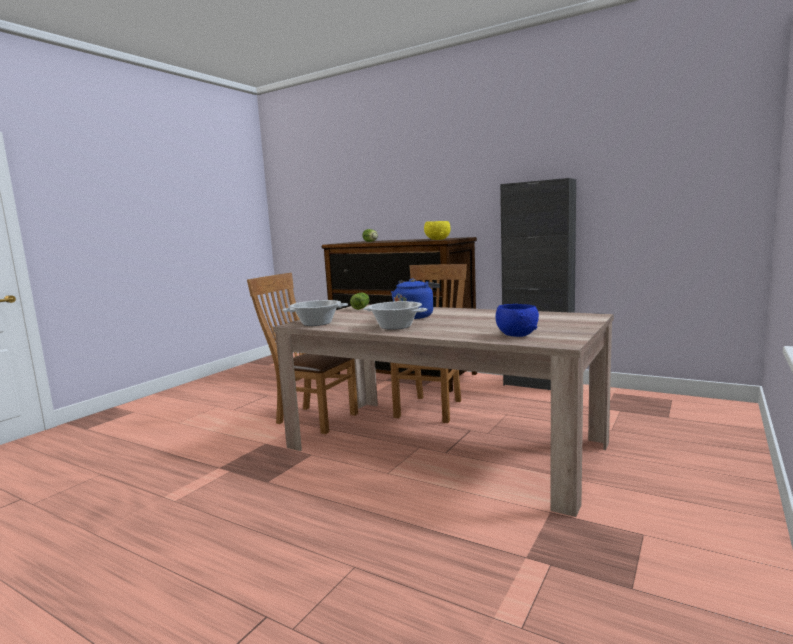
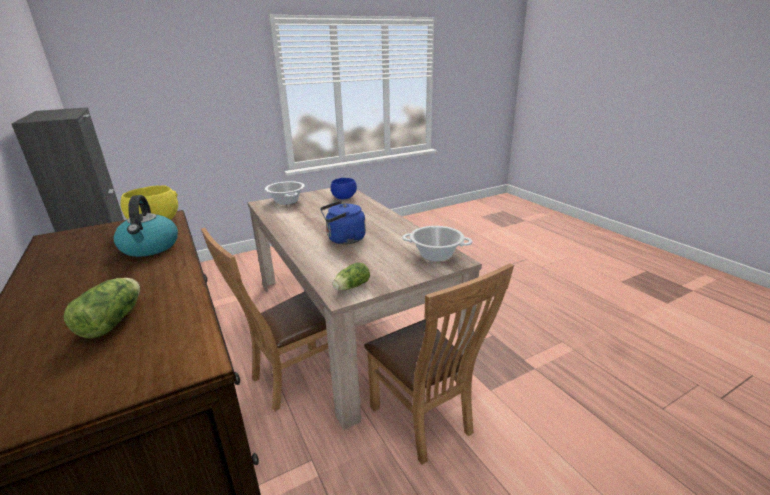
camera: 150 degrees left, 15 degrees up
(395, 326) = (384, 227): cooking pot -> cooking pot (286, 201)
(412, 240) = (150, 247): none -> kettle

